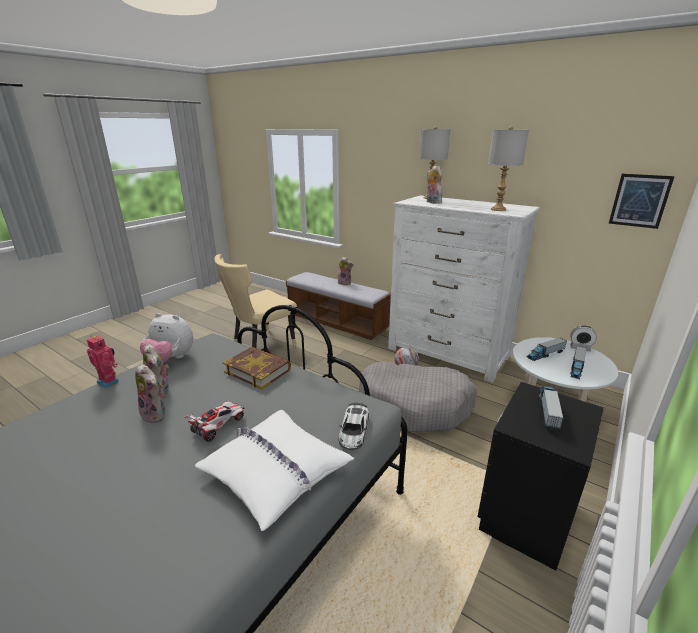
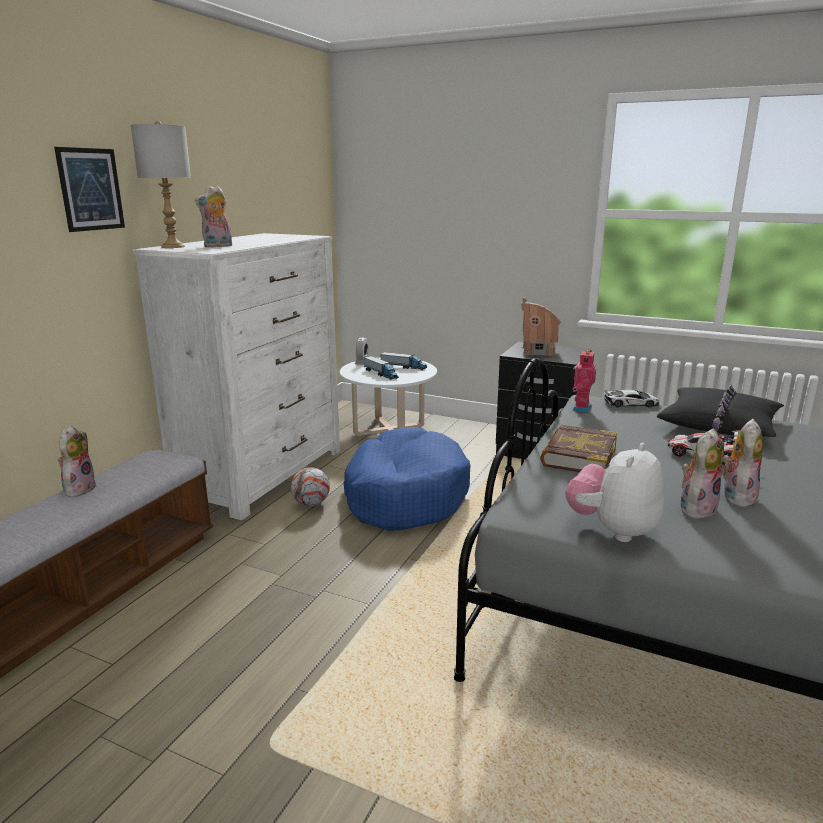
camera: 100 degrees left, 5 degrees down
(109, 381) = (731, 566): toy robot -> toy robot (580, 408)
(170, 359) = (613, 530): plush toy -> plush toy turned 150 degrees counterclockwise
(260, 345) = (196, 698): beige chair -> none
(275, 472) = (719, 424): white pillow -> black pillow
(415, 406) = (405, 495): grey dog bed -> blue dog bed
(498, 209) = (285, 237): grey table lamp -> none
(548, 410) = (537, 352): toy truck -> toy house
(639, 201) = (316, 211): picture -> picture (91, 189)

